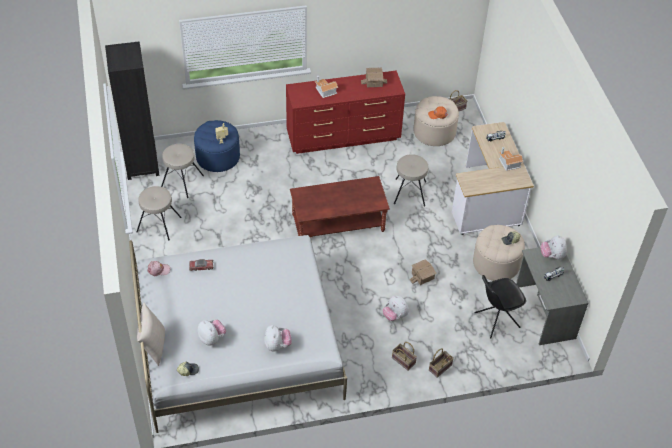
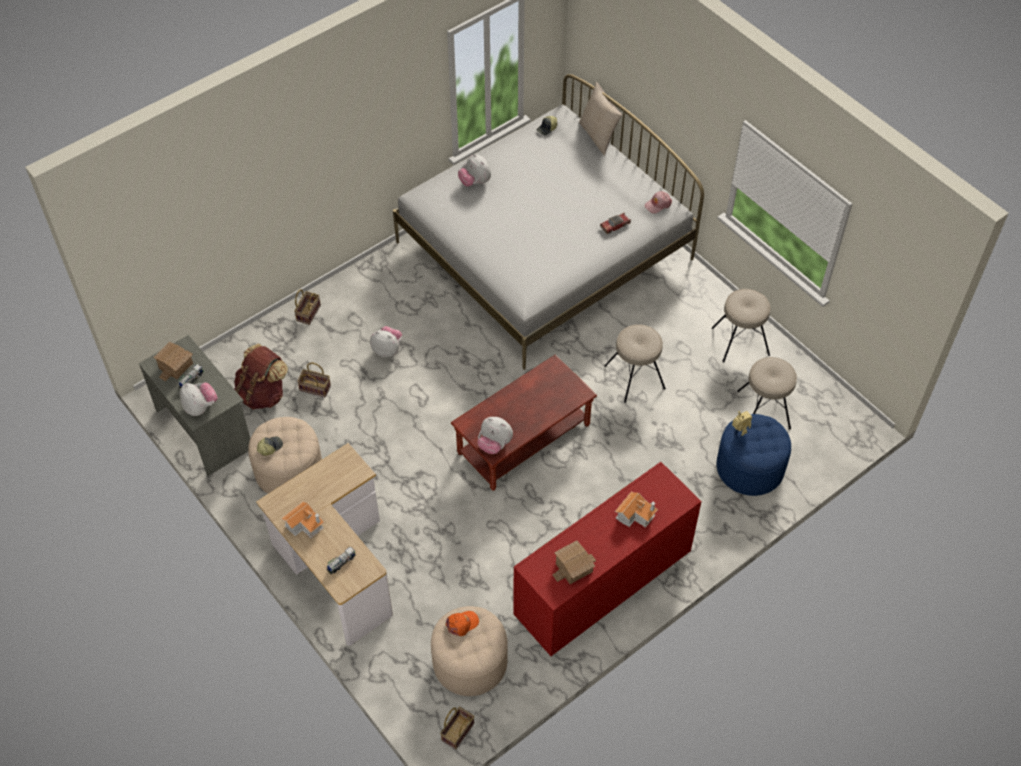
camera: 155 degrees right, 5 degrees up
(141, 164) = (836, 411): black bookcase -> none
(212, 338) = (546, 163): plush toy -> plush toy (494, 444)
(402, 360) = (354, 304): basket -> basket (316, 388)
(409, 192) = (454, 530): beige stool -> beige stool (635, 376)
(422, 276) = (378, 412): toy house -> toy house (176, 366)
(496, 320) = (263, 393): black chair -> brown backpack

